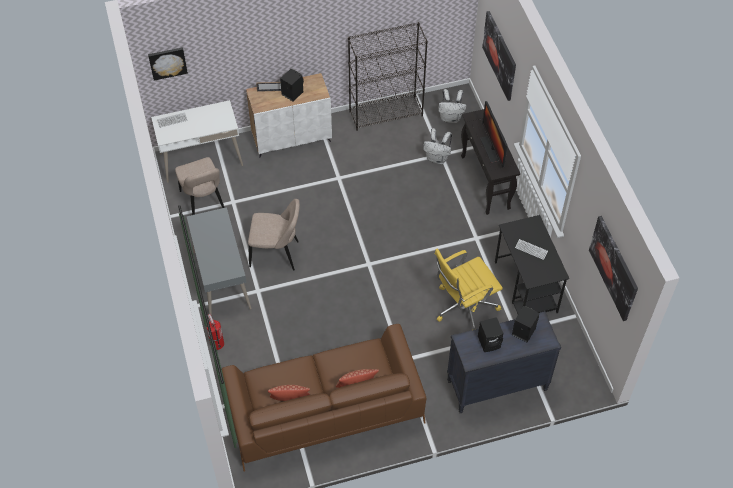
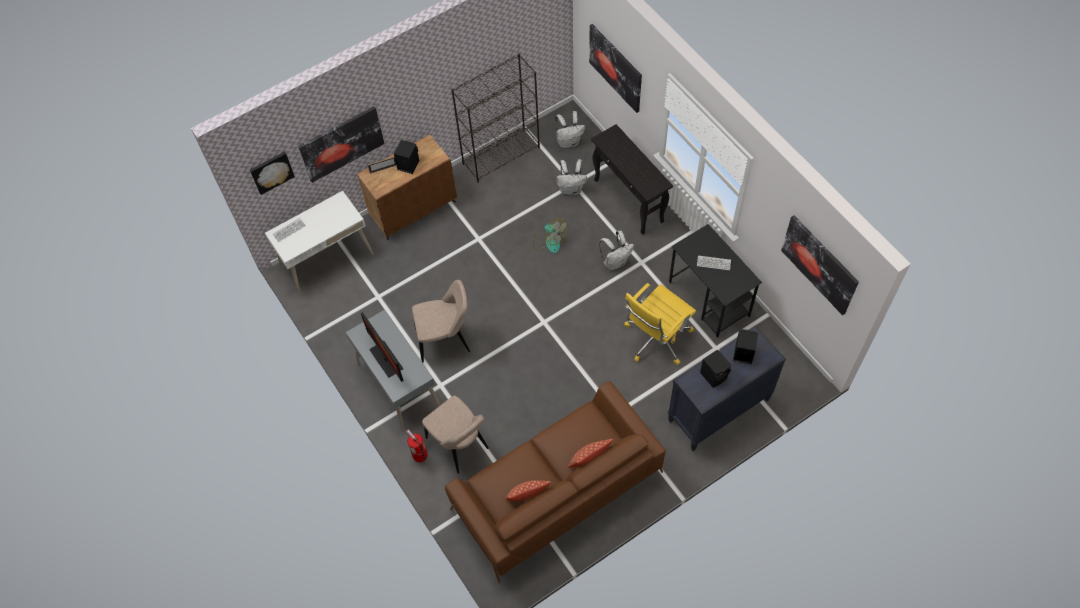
camera: 15 degrees left, 5 degrees up
(204, 204) = (348, 308): beige chair -> beige chair (459, 445)
(236, 56) = (341, 143): none -> picture
(292, 138) = (414, 209): white cabinet -> brown cabinet
(400, 197) = (549, 241): none -> fan
(452, 231) = (615, 262): none -> white backpack
(492, 149) = (635, 167): monitor -> monitor (386, 359)

